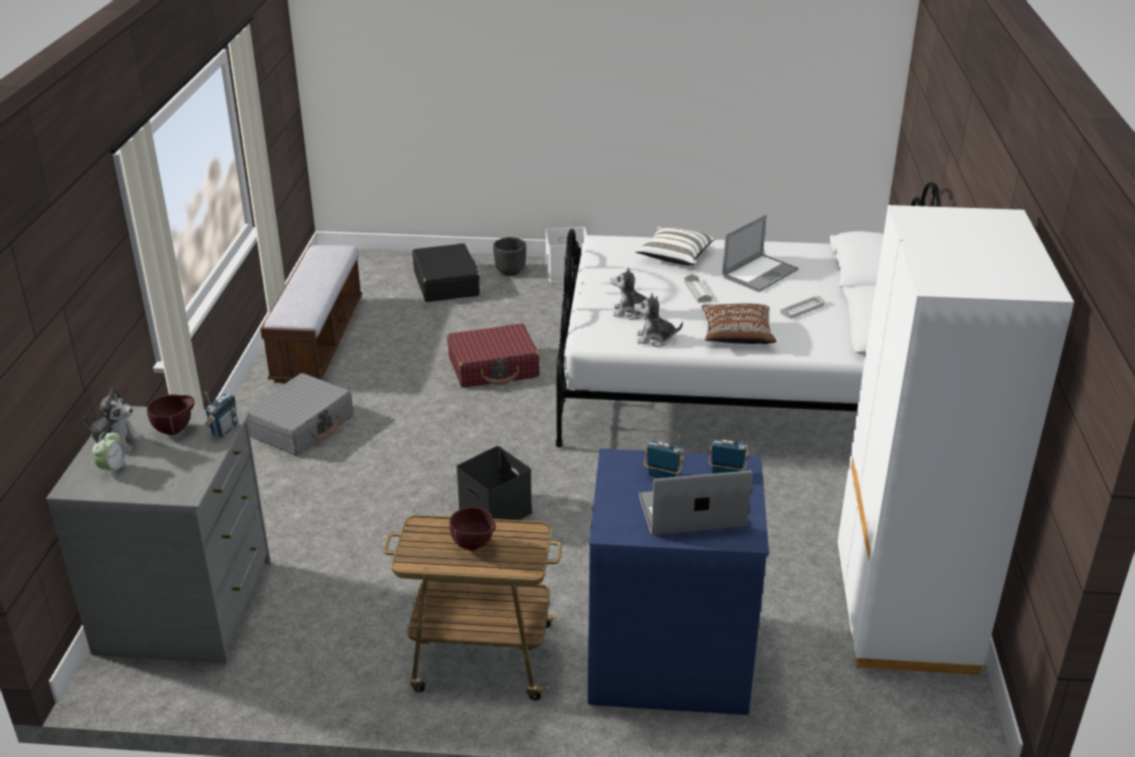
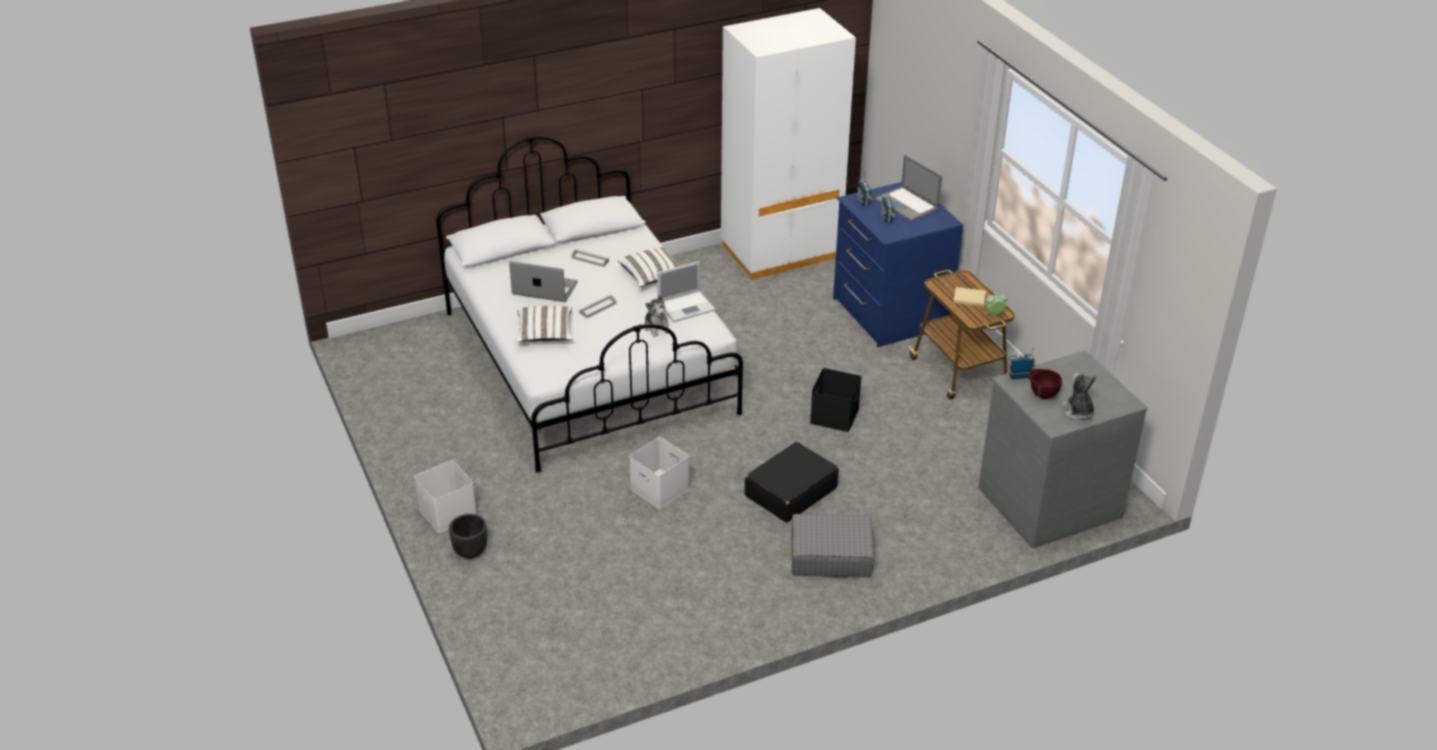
camera: 120 degrees left, 5 degrees up
(113, 469) = (1099, 397): alarm clock -> alarm clock (994, 314)
(319, 340) = (699, 618): bench -> none
(446, 283) = (526, 584): black suitcase -> black suitcase (790, 492)
(474, 546) = (968, 298): brown bowl -> beige book
(494, 367) = (658, 488): red suitcase -> white storage box
(655, 339) = (687, 306): plush toy -> laptop
(736, 335) = (652, 276): brown pillow -> white pillow

